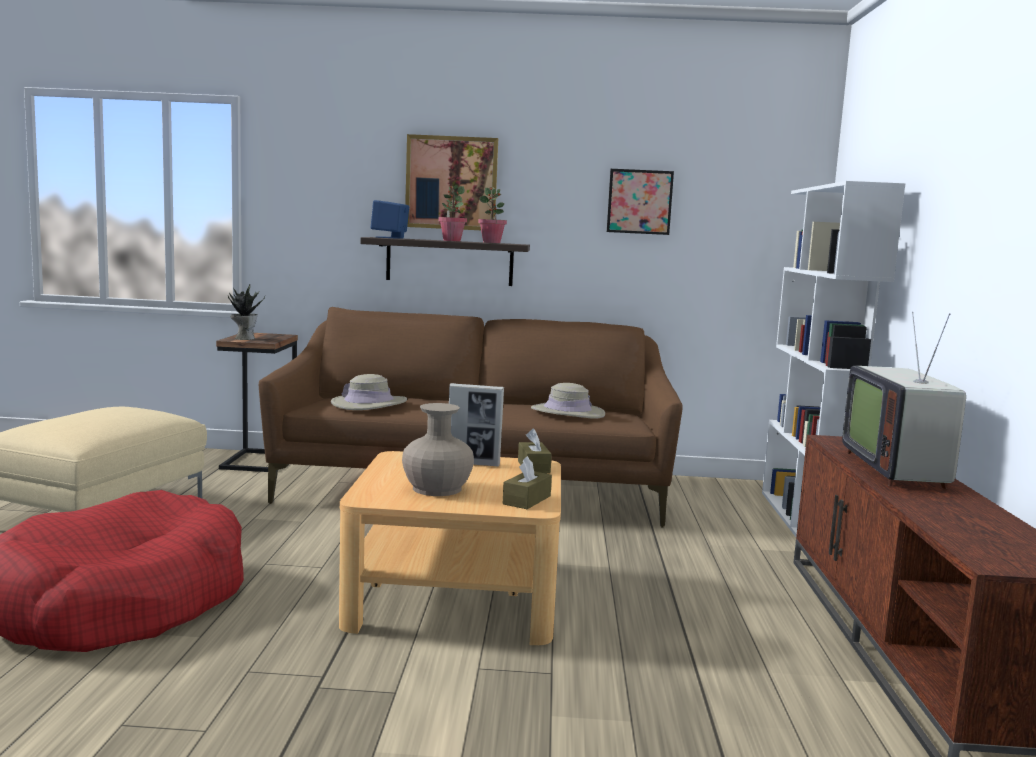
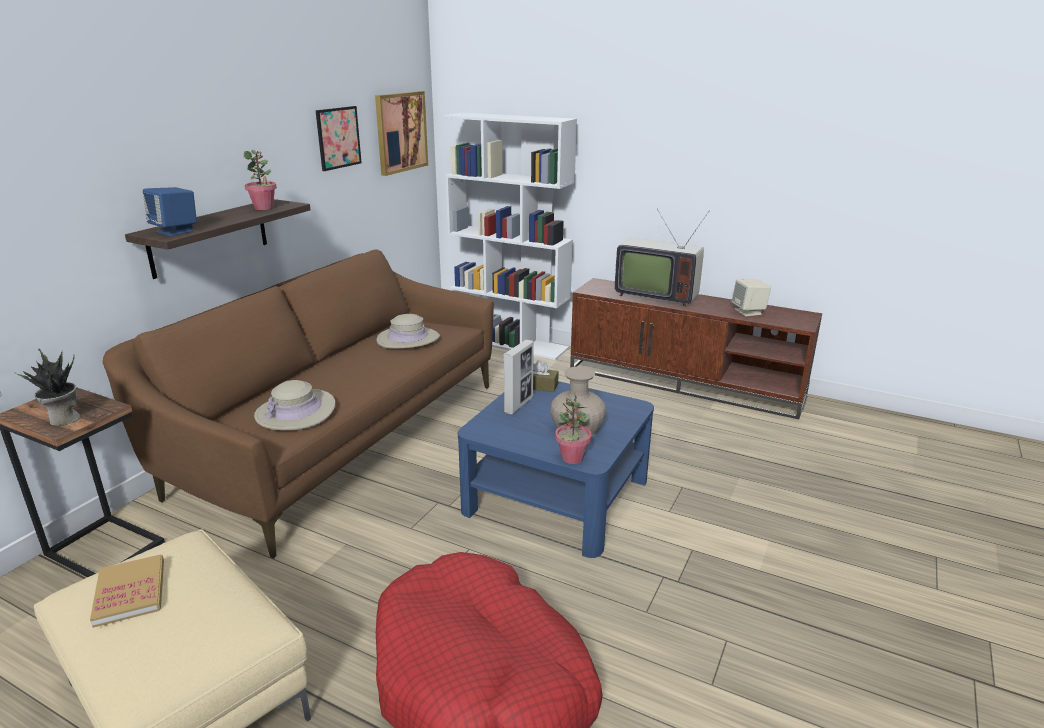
camera: 65 degrees left, 15 degrees up
(104, 410) = (130, 592): none -> book
(451, 183) = (192, 150): picture -> picture (401, 132)
(451, 241) = (238, 217): potted plant -> potted plant (572, 458)
(457, 594) = (556, 494): beige coffee table -> blue coffee table
(527, 500) = (616, 405): brown tissue box -> none
(967, 523) = (748, 312): none -> beige speaker

